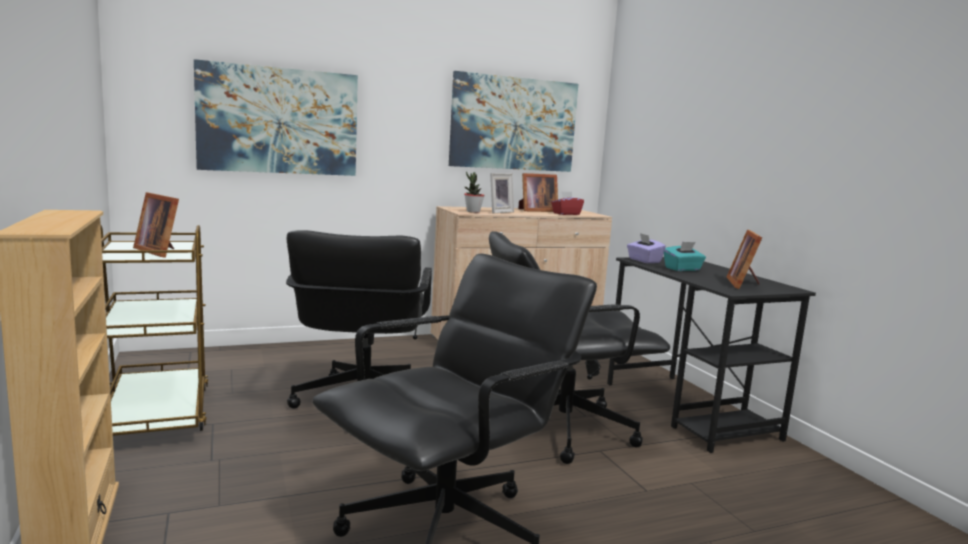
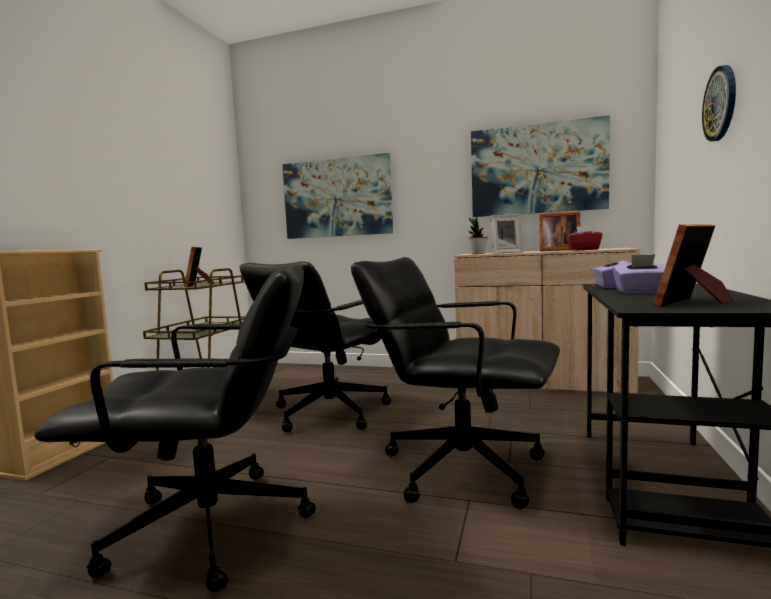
camera: 40 degrees right, 5 degrees down
(683, 269) = (641, 291): turquoise tissue box -> purple tissue box
(711, 123) = (720, 103): none -> wall clock

